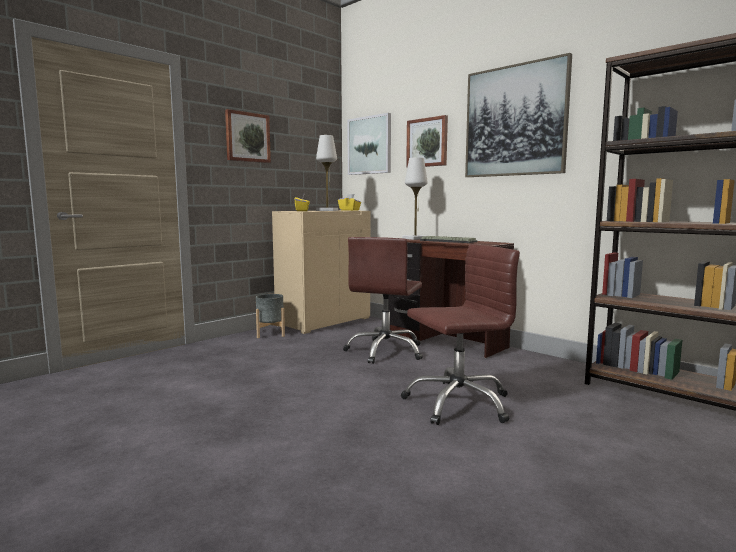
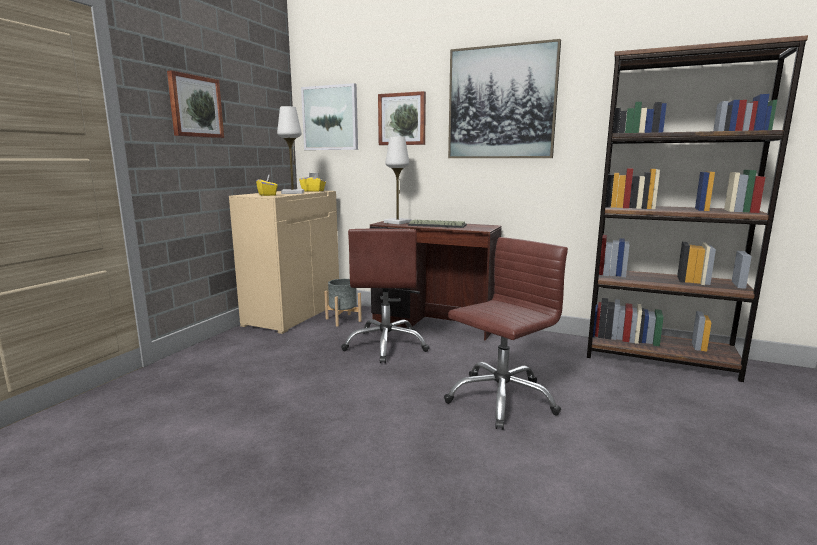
camera: 20 degrees left, 5 degrees up
(270, 333) = (242, 338): grey planter -> grey planter (343, 320)

